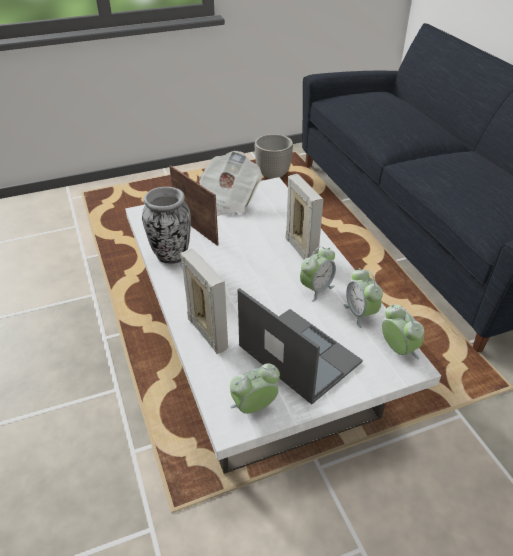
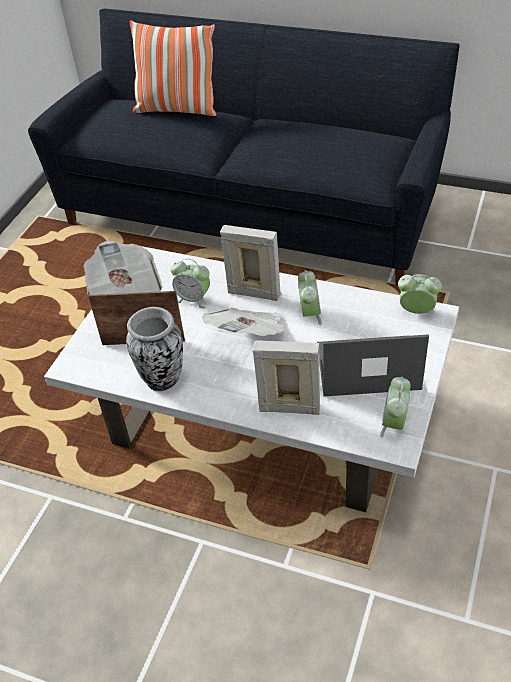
camera: 45 degrees left, 5 degrees up
(256, 272) = (249, 336): none -> newspaper
(273, 175) = (50, 254): planter -> none
(360, 313) = (361, 306): alarm clock -> alarm clock (193, 299)
(414, 113) = (177, 109): none -> pillow

